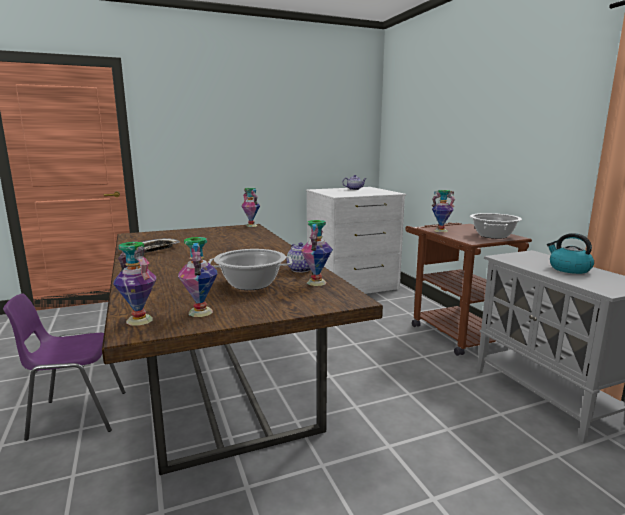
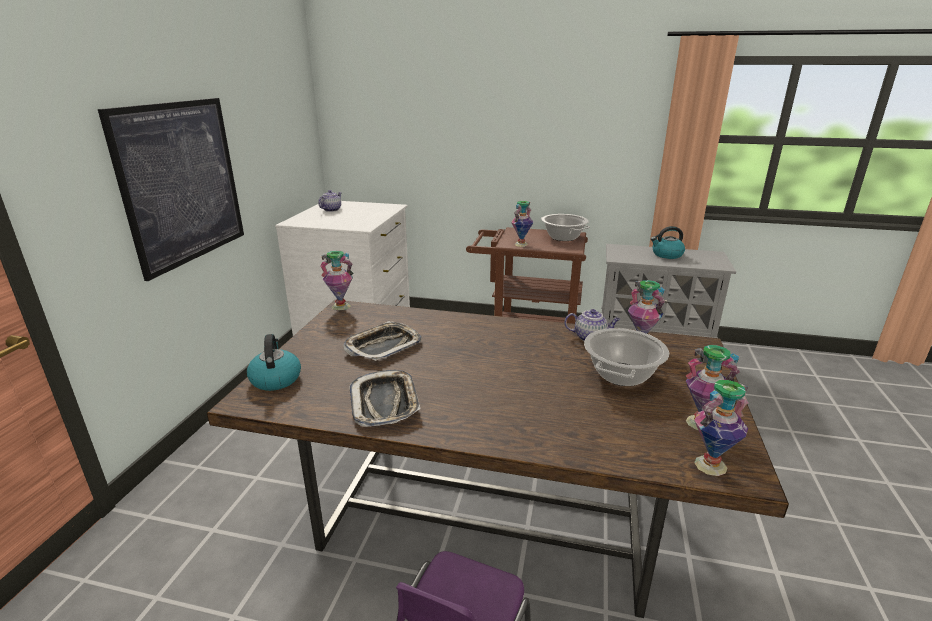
camera: 55 degrees left, 10 degrees up
(156, 234) = (275, 379): none -> kettle
(214, 239) = (383, 346): none -> tray
(234, 147) = (182, 183): none -> picture

